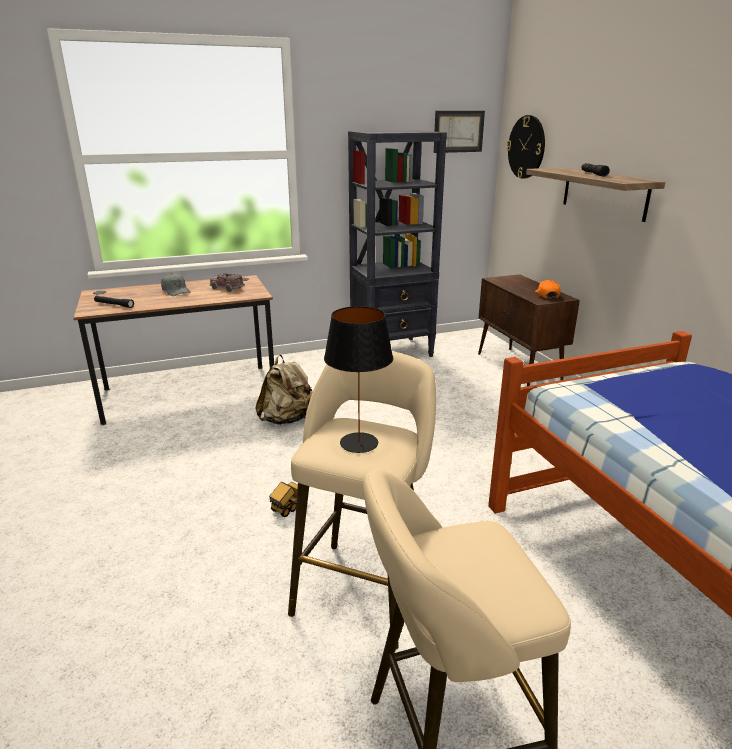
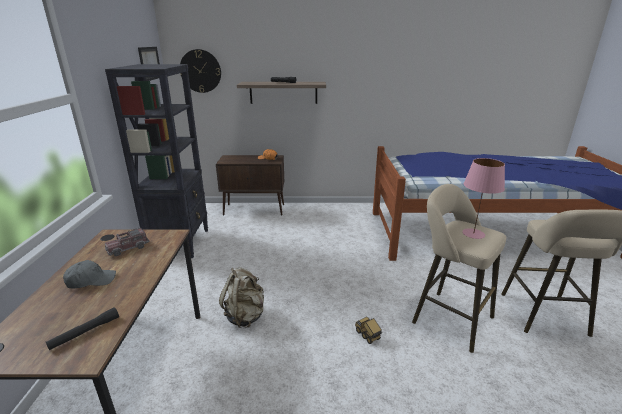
camera: 70 degrees left, 0 degrees up
(359, 442) = (473, 233): black table lamp -> pink table lamp

